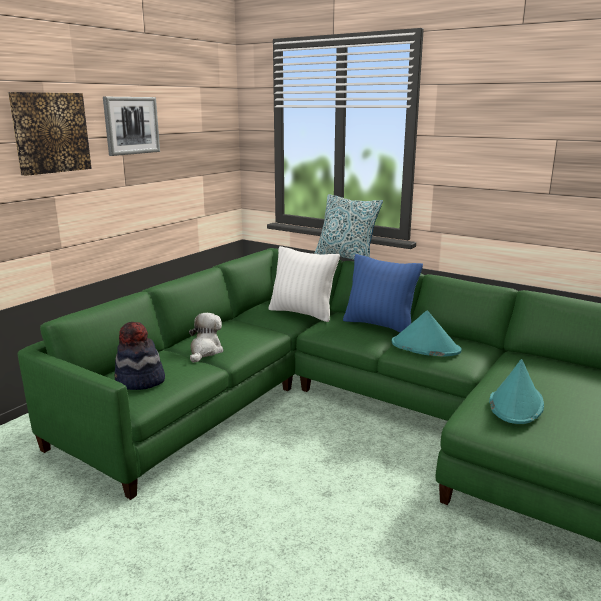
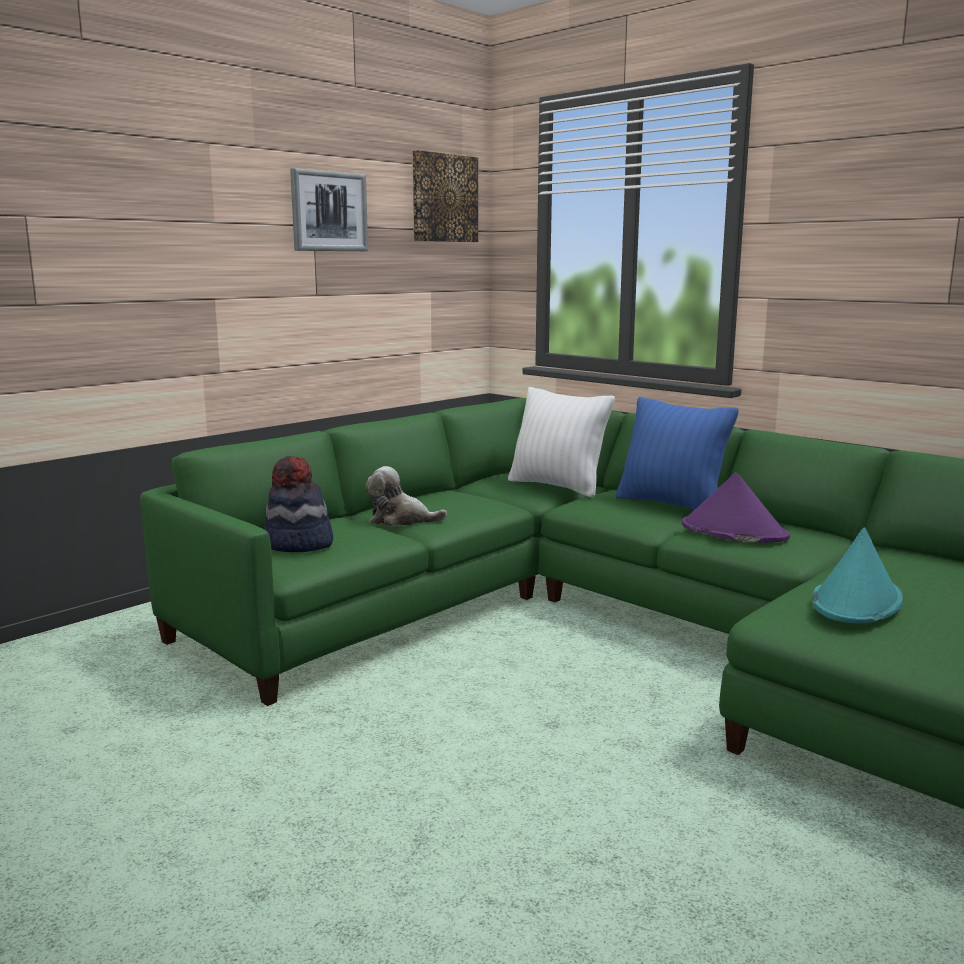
camera: 10 degrees right, 5 degrees down
(50, 133) = (215, 212): picture -> picture (443, 198)
(205, 351) = (401, 520): plush toy -> plush toy turned 105 degrees counterclockwise
(346, 258) = (631, 410): pillow -> none
(425, 347) = (733, 531): turquoise hat -> purple hat

